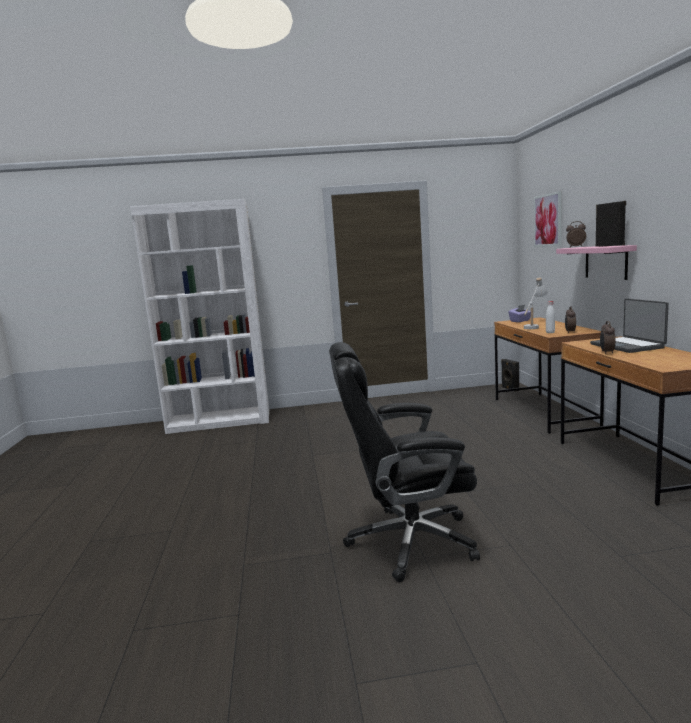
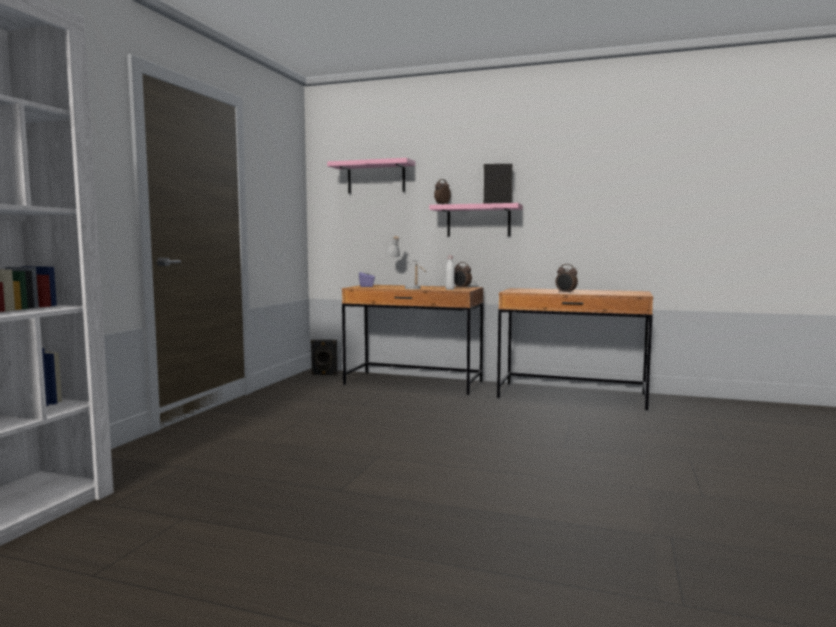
camera: 65 degrees left, 5 degrees down
(408, 542) = (664, 494): black office chair -> none
(548, 220) = (376, 177): picture -> pink shelf
(628, 346) = (552, 290): laptop -> none

